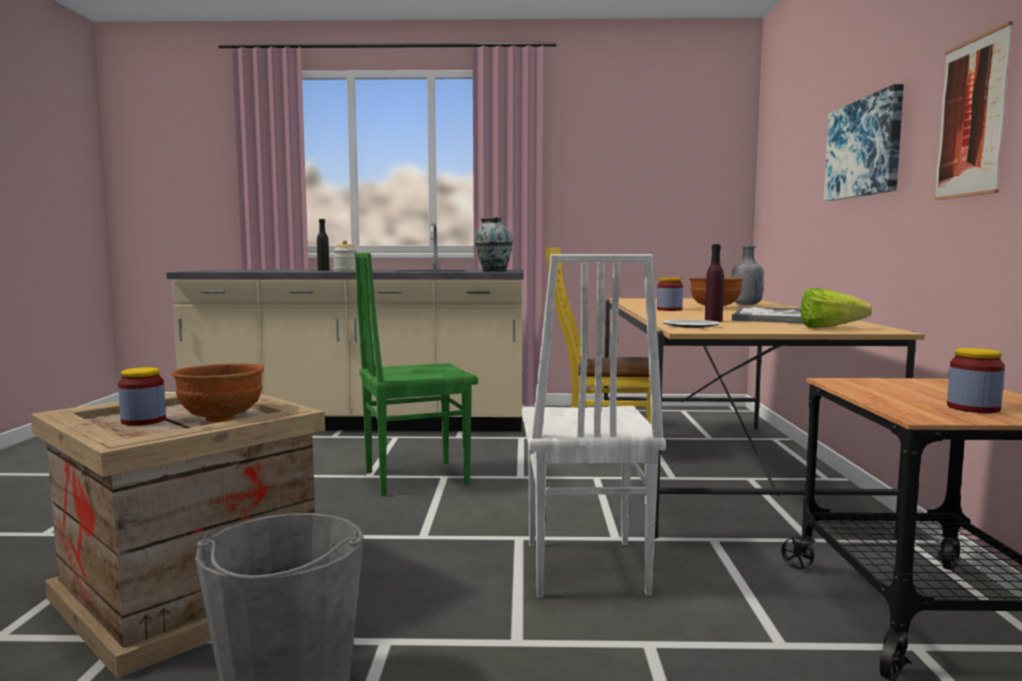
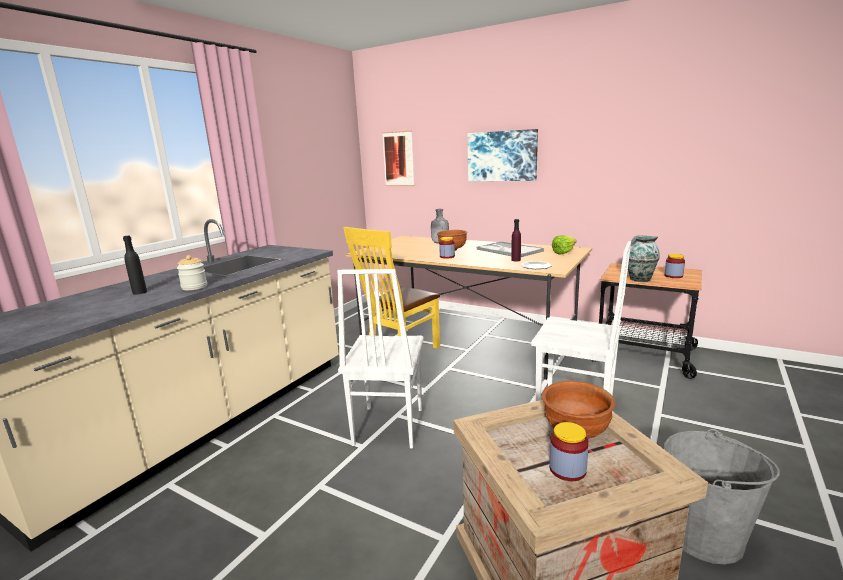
camera: 60 degrees left, 10 degrees up
(415, 477) = (387, 427): green chair -> white chair
(493, 271) = (299, 253): vase -> vase (639, 279)
(972, 118) = (594, 153): picture -> picture (398, 159)

